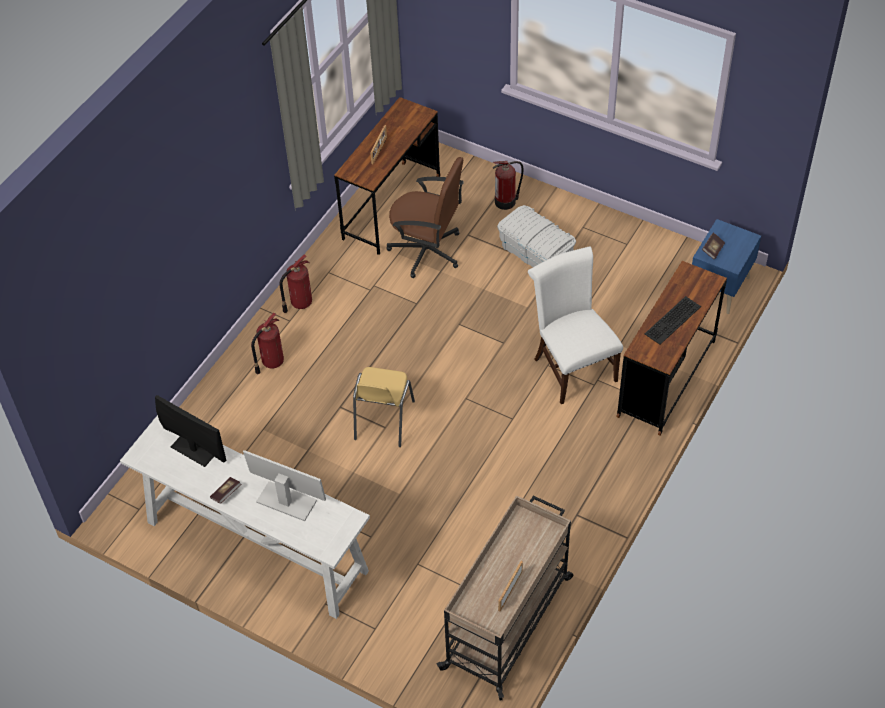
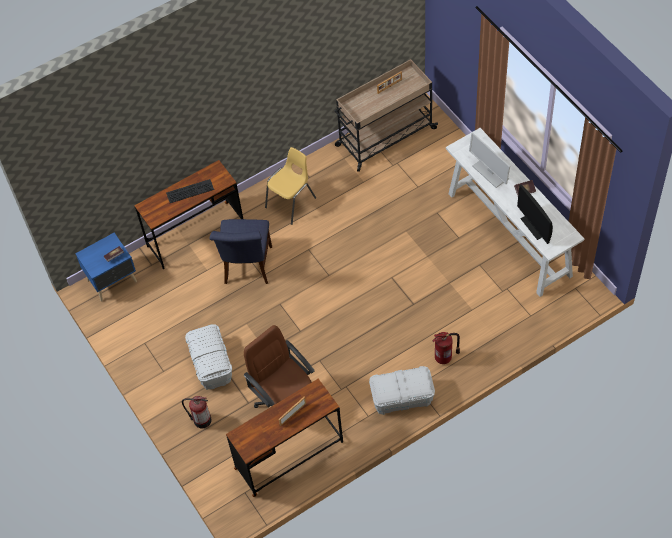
camera: 150 degrees left, 5 degrees up
(300, 303) = (402, 398): fire extinguisher -> white storage box
(383, 421) = (390, 282): yellow chair -> yellow chair (291, 203)
(572, 366) = (247, 268): white chair -> blue chair

